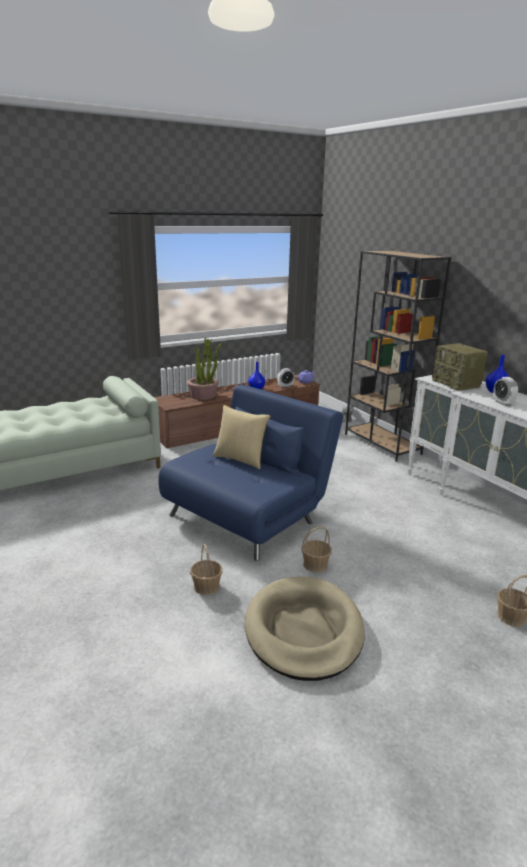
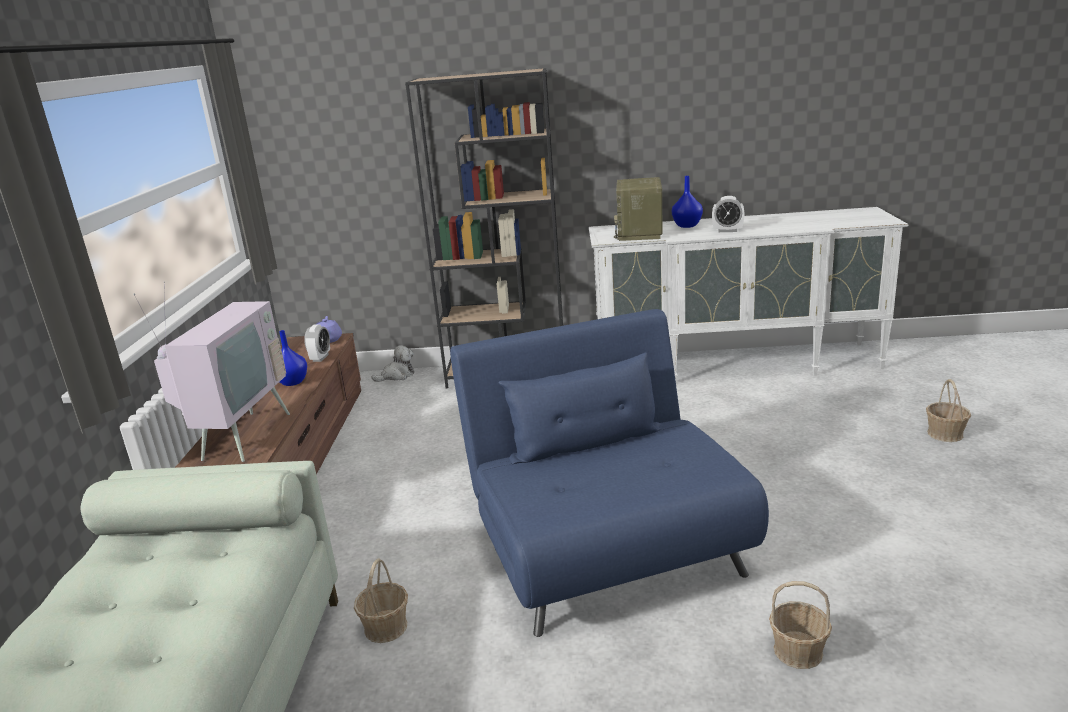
camera: 55 degrees left, 0 degrees up
(203, 395) = (239, 435): potted plant -> television
(241, 459) = (575, 459): pillow -> none
(303, 631) = (942, 585): beige dog bed -> none
(315, 565) = (786, 525): basket -> basket (386, 627)
(456, 384) = (640, 233): radio -> radio turned 90 degrees clockwise

